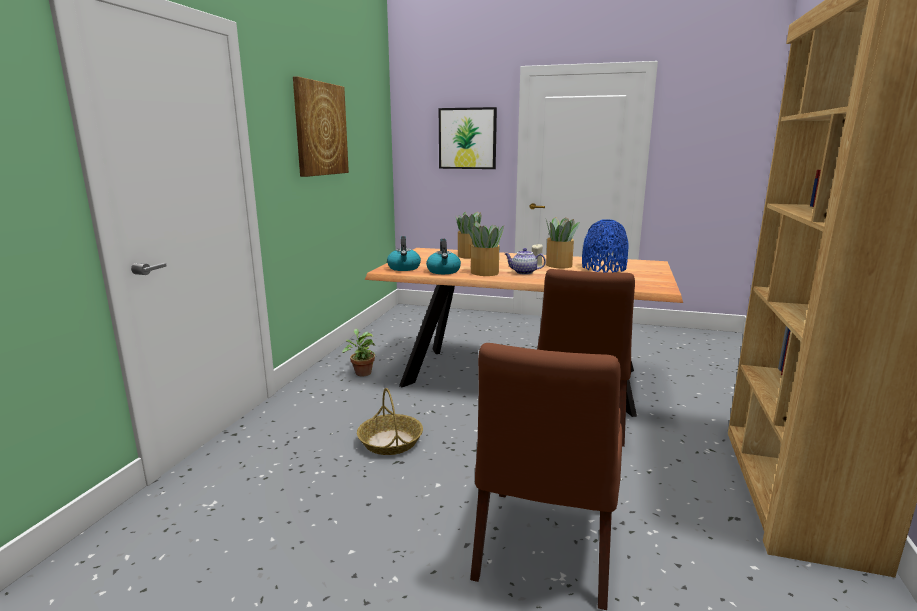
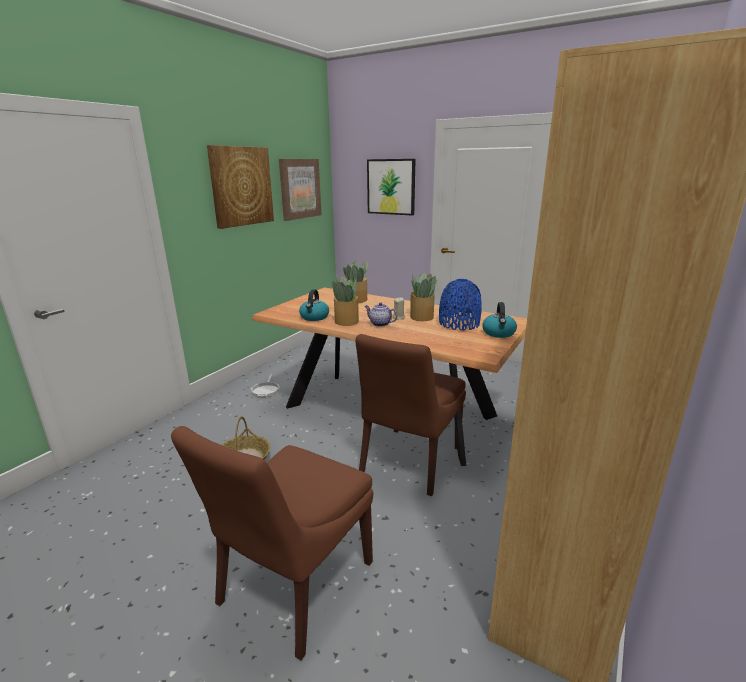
camera: 15 degrees right, 5 degrees up
(362, 372) = (266, 390): potted plant -> frying pan
(367, 138) = (299, 189): none -> picture
(404, 268) = (287, 311): kettle -> kettle (499, 333)

